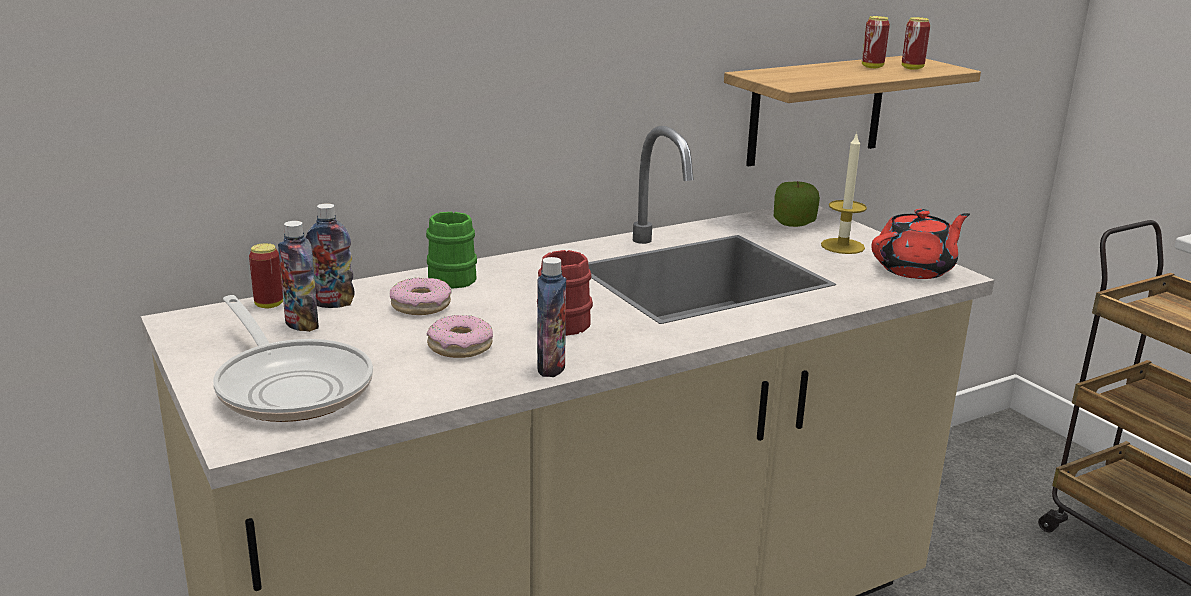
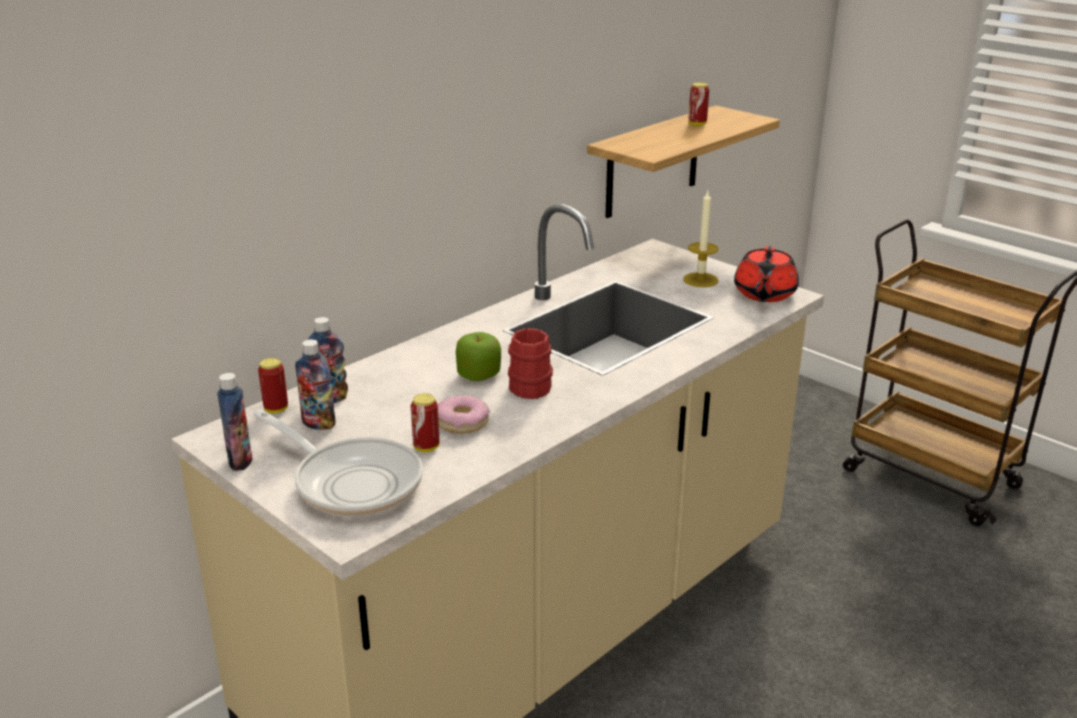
camera: 15 degrees left, 5 degrees up
(421, 305) = (404, 389): donut -> none
(450, 276) = (410, 357): green mug -> none
(551, 368) = (544, 429): bottle -> bottle (240, 461)
(794, 223) = (652, 262): apple -> apple (479, 375)
(912, 68) = (728, 122): can -> can (426, 447)
(915, 269) = (764, 294): red teapot -> red teapot turned 150 degrees clockwise

